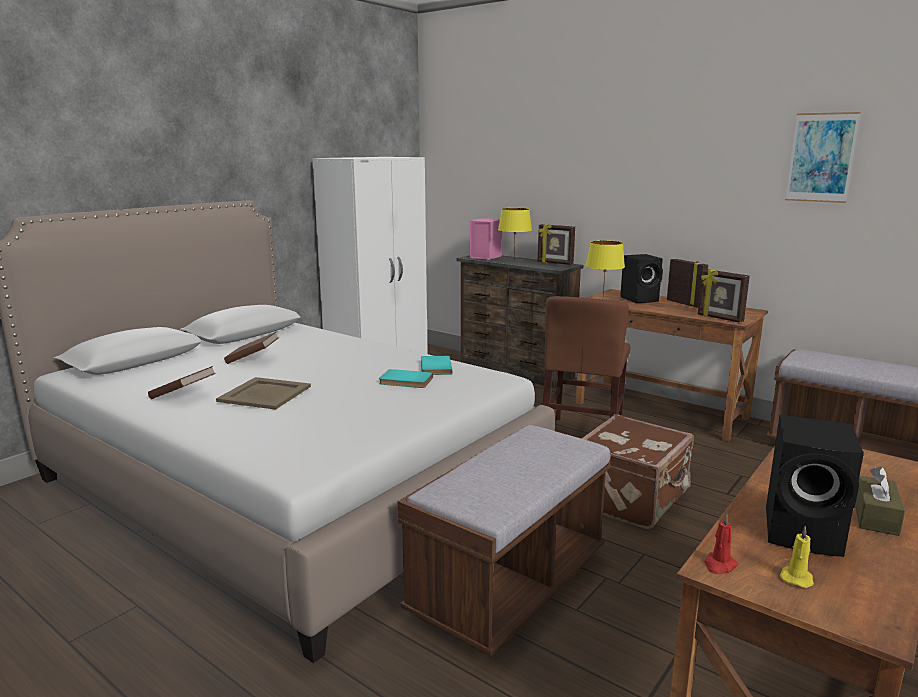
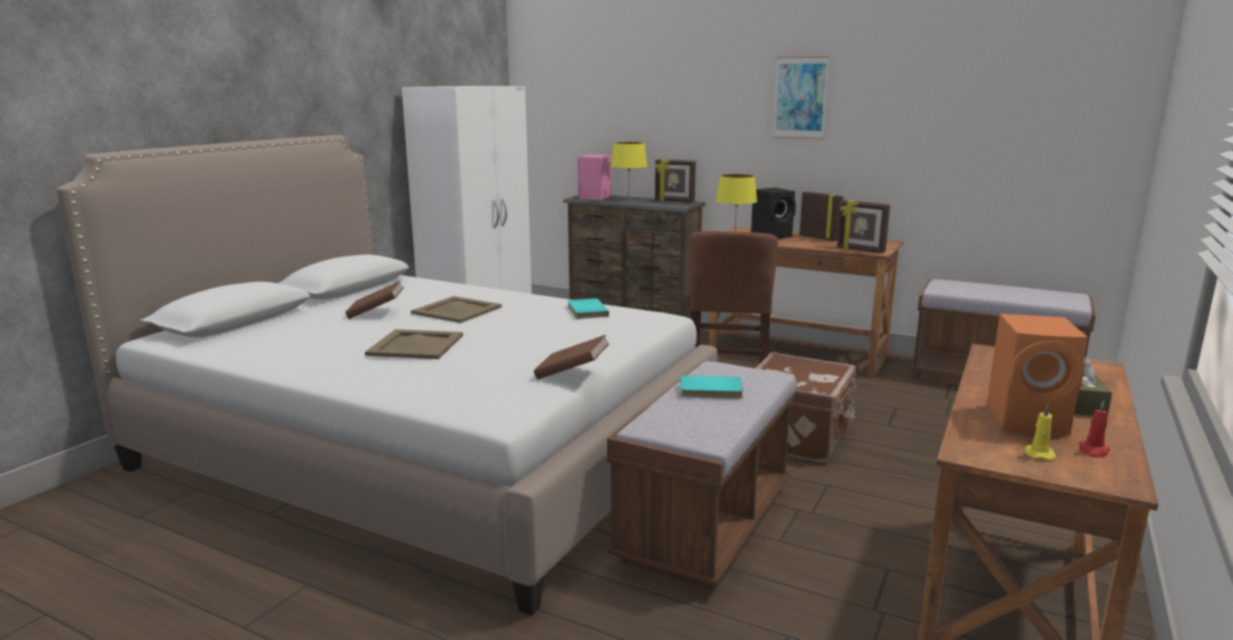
camera: 10 degrees left, 0 degrees up
(183, 396) = (320, 353): brown book -> brown book (572, 374)
(321, 360) = (457, 310): none -> beige tray
(405, 381) = (563, 325): turquoise book -> turquoise book (711, 391)
(719, 565) = (970, 450): red candle -> red candle (1093, 451)
(806, 532) = (1030, 420): black speaker -> orange speaker
(821, 157) = (951, 84): picture -> picture (800, 98)

